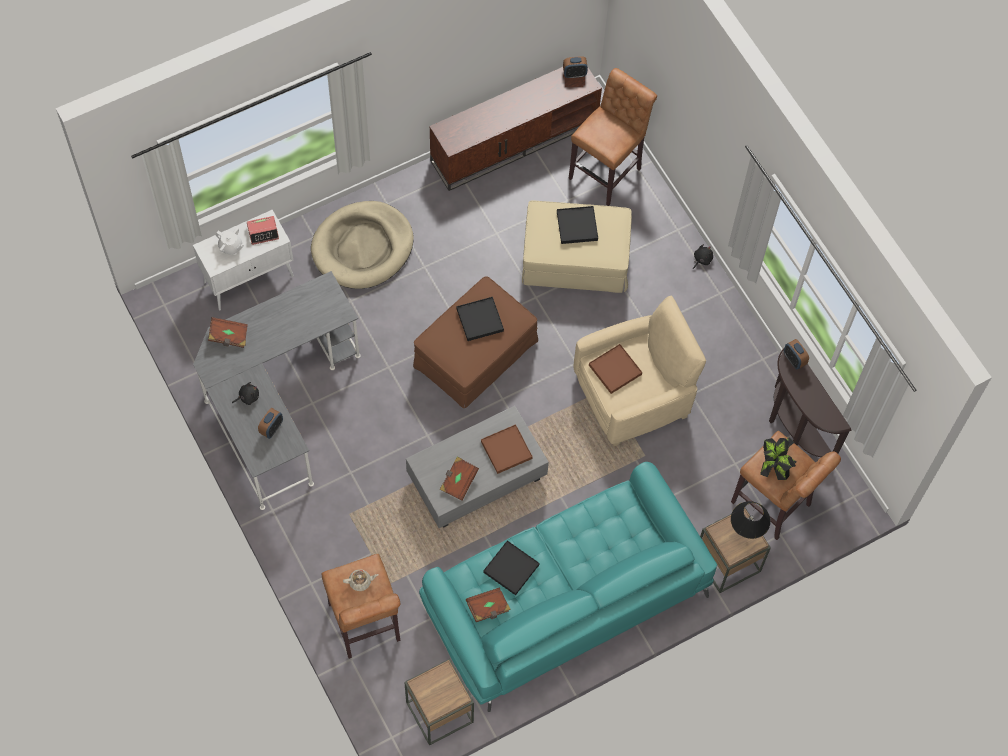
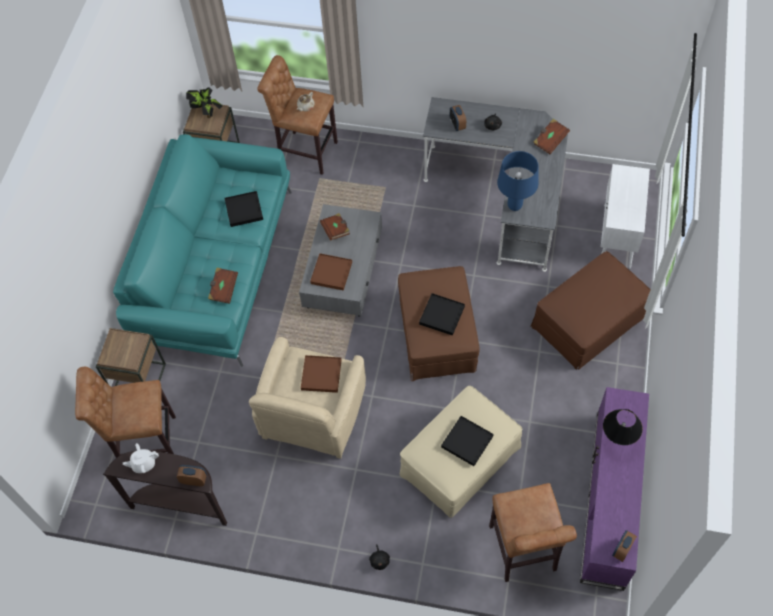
camera: 135 degrees right, 5 degrees down
(231, 247) = (629, 189): white teapot -> white teapot (143, 464)
(263, 232) = (627, 215): alarm clock -> none
(331, 318) = (514, 206): none -> blue table lamp
(363, 247) = (589, 322): beige dog bed -> brown ottoman
(488, 608) = (232, 180): brown book -> brown book (223, 289)
(514, 140) = (610, 500): brown tv stand -> purple tv stand
(744, 534) = (119, 355): black table lamp -> black table lamp (616, 443)
(774, 466) = (135, 399): potted plant -> potted plant (207, 113)

